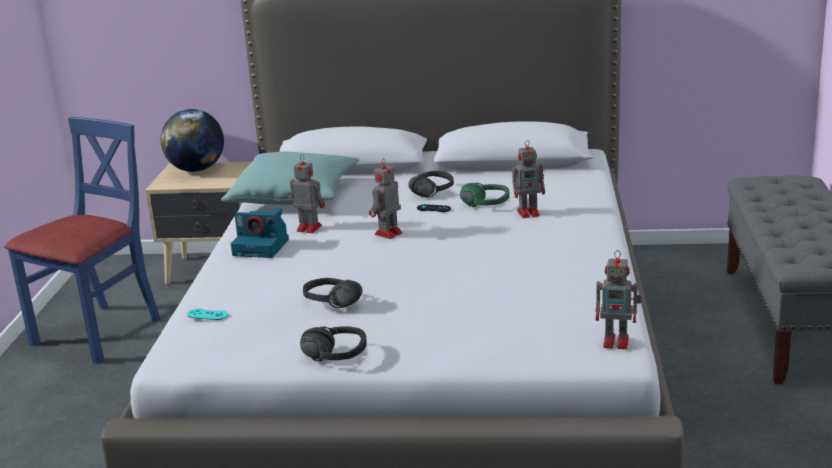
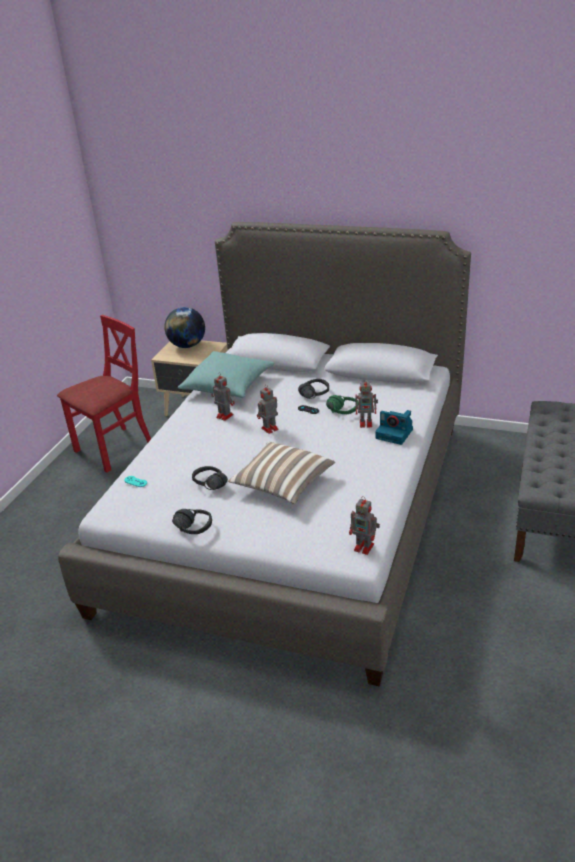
camera: 15 degrees right, 10 degrees up
(98, 333) = (114, 448): blue chair -> red chair
(262, 247) = (190, 428): camera -> camera (395, 434)
(446, 291) = (282, 485): none -> pillow

